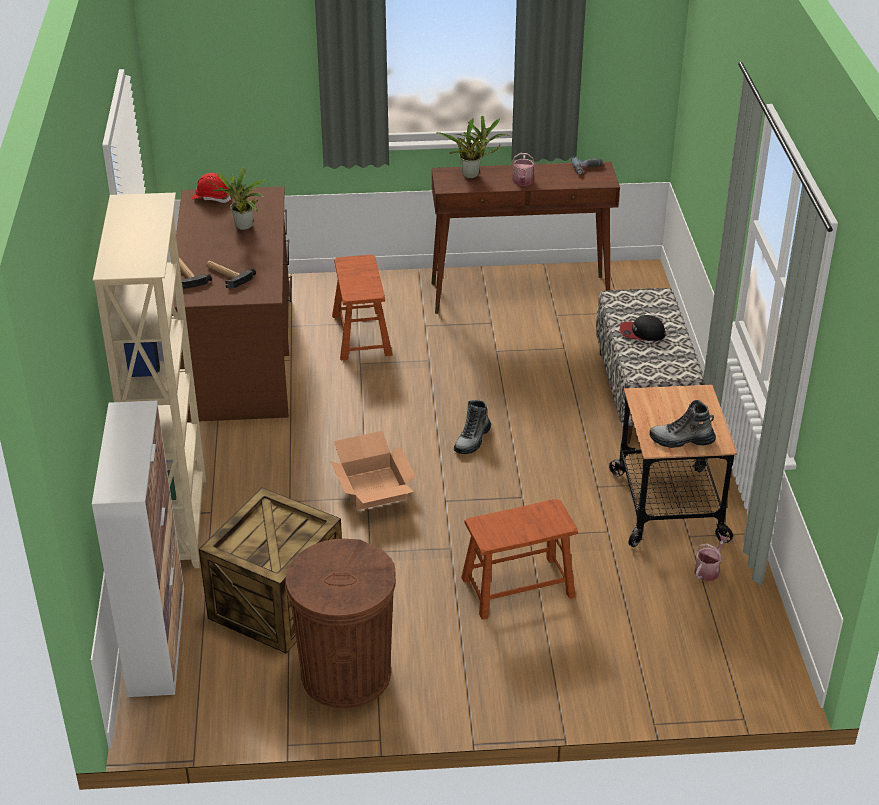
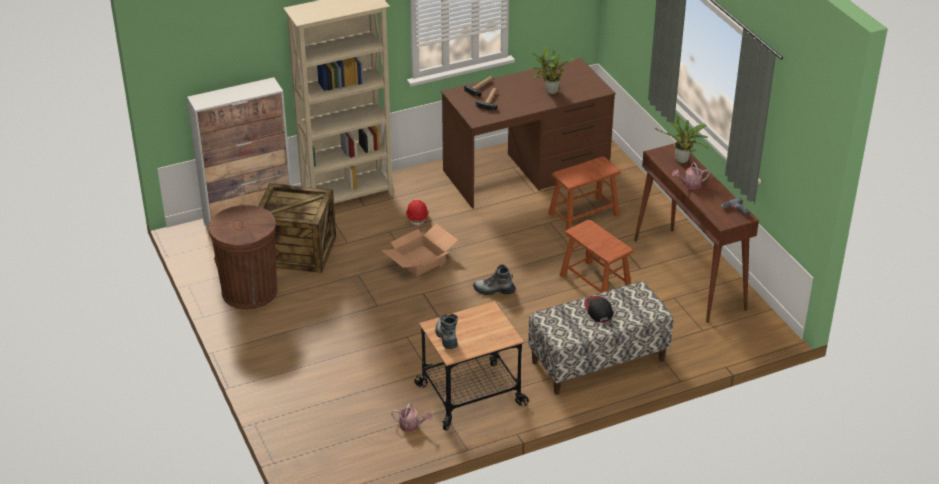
camera: 70 degrees right, 0 degrees up
(212, 198) = (578, 70): red hard hat -> red hard hat (417, 217)
(518, 587) = (353, 342): brown stool -> brown stool (595, 283)

